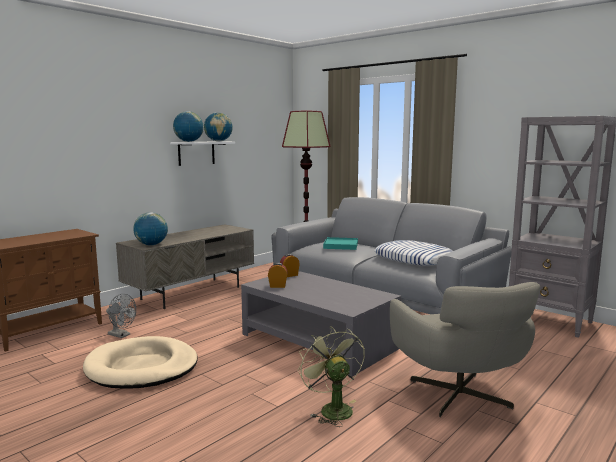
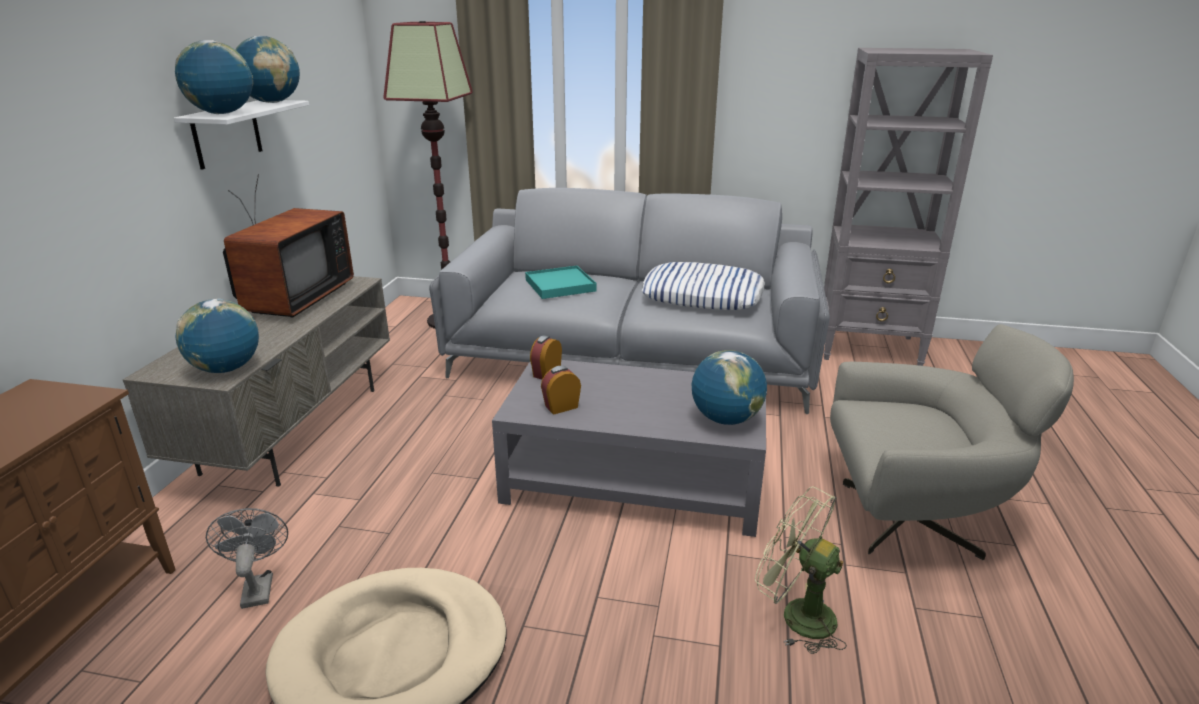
camera: 30 degrees left, 15 degrees up
(121, 335) = (257, 586): grey fan -> grey fan turned 105 degrees counterclockwise
(206, 231) = (292, 300): none -> television
(350, 304) = (726, 419): none -> globe
(461, 396) = (915, 520): grey armchair -> grey armchair turned 45 degrees counterclockwise

